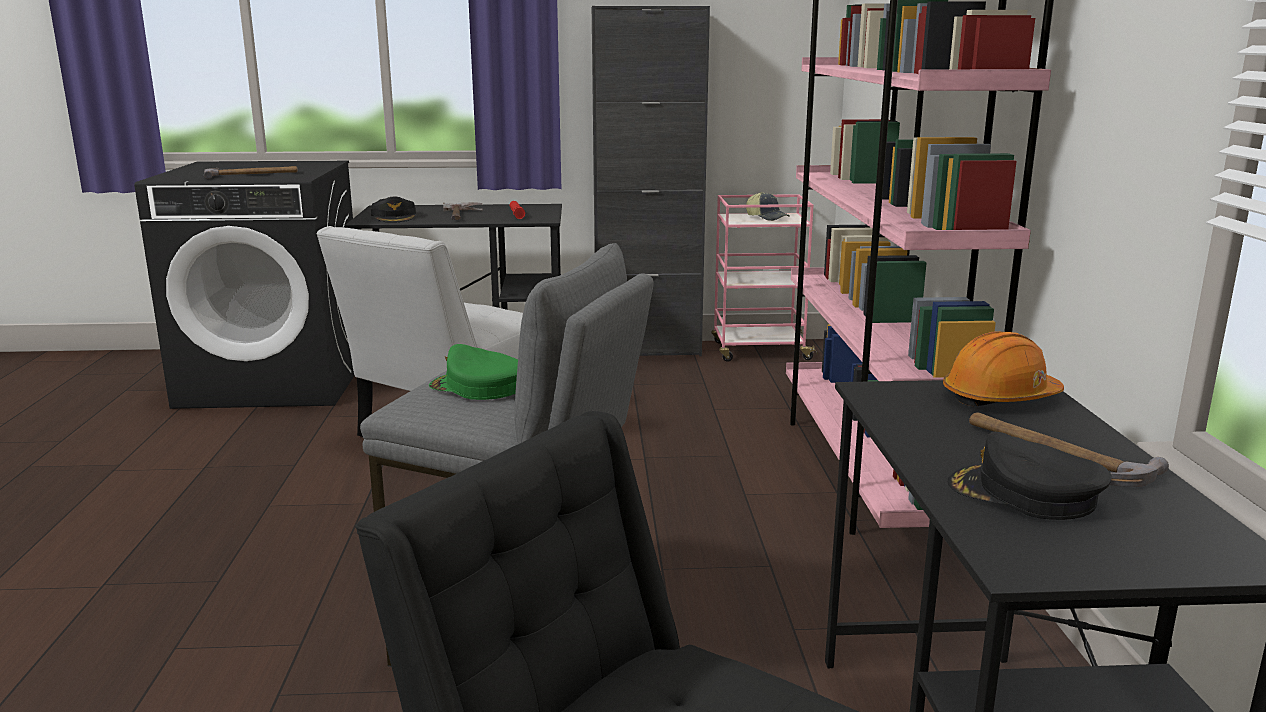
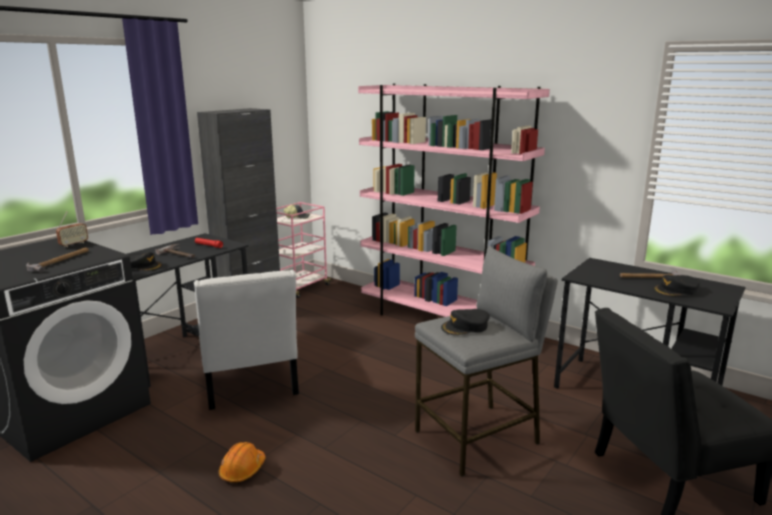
camera: 50 degrees left, 0 degrees up
(316, 166) = (74, 244): none -> radio
(479, 387) = (465, 327): green cap -> black cap
(999, 397) = (601, 267): orange hard hat -> orange hard hat (242, 470)

